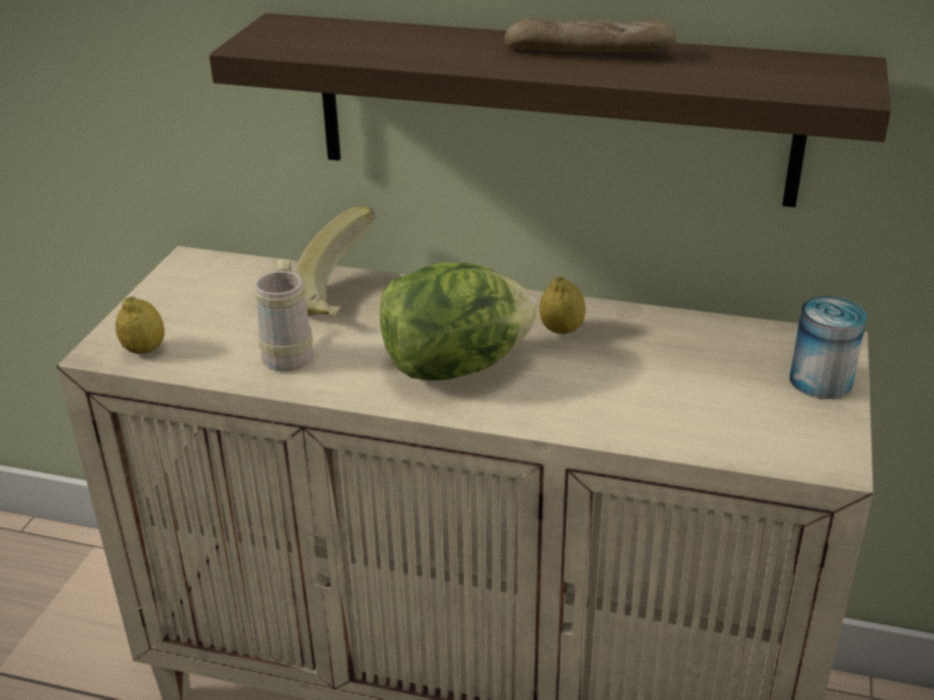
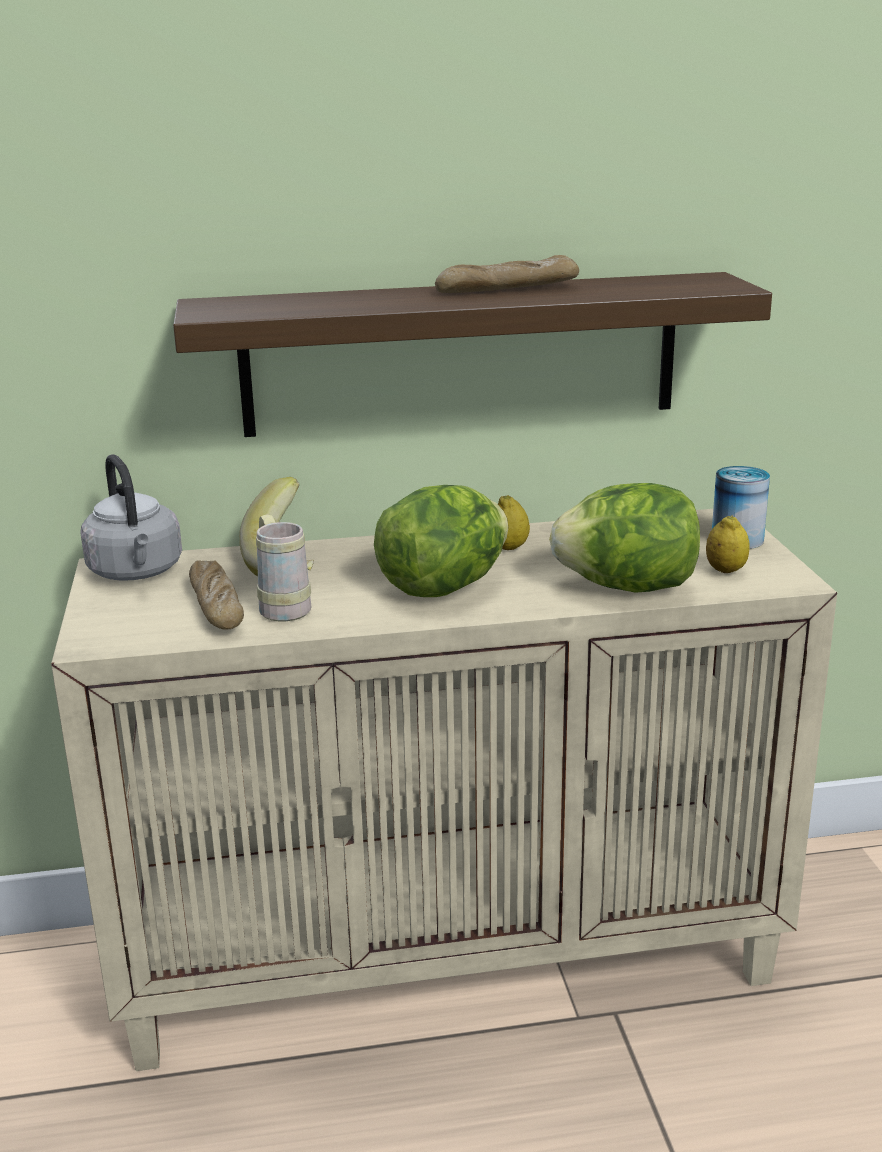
camera: 25 degrees left, 10 degrees down
(144, 350) = (134, 634): lemon -> lemon (725, 571)
(206, 275) = (137, 573): none -> grey kettle
(235, 335) = (216, 607): none -> bread
(638, 418) = (628, 587): none -> lettuce

